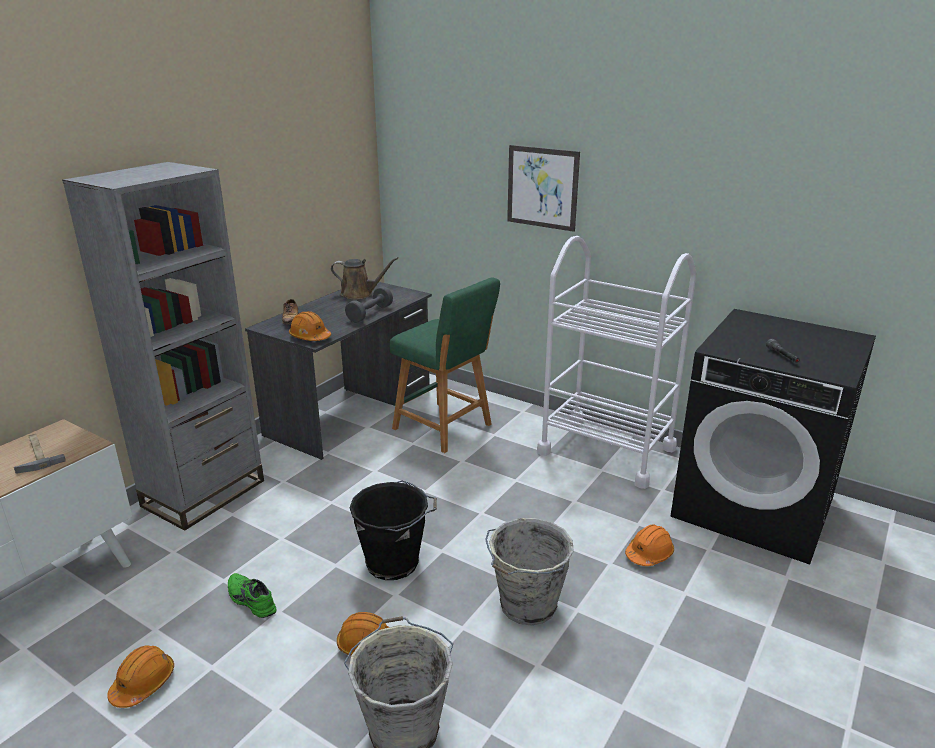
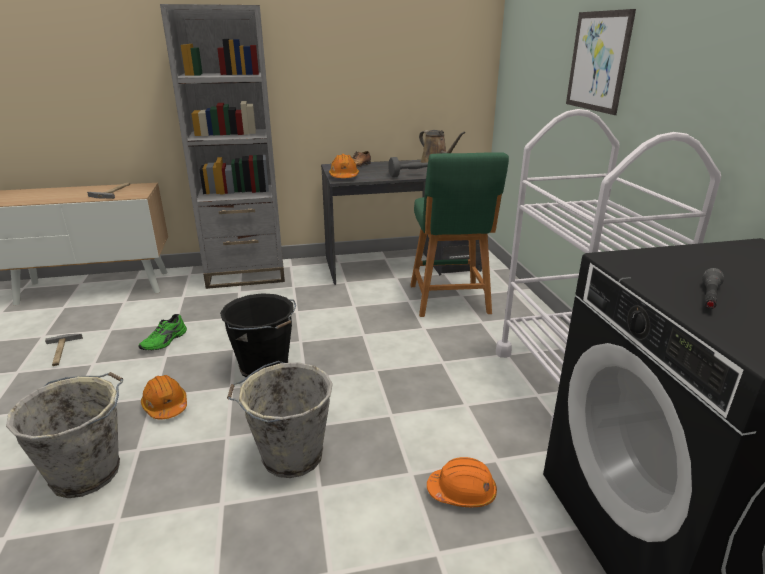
camera: 45 degrees right, 0 degrees up
(143, 683) = (61, 352): orange hard hat -> hammer
(250, 601) = (165, 341): green shoe -> green shoe turned 150 degrees counterclockwise

